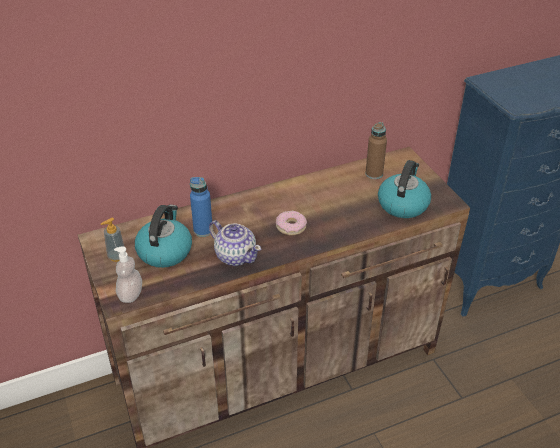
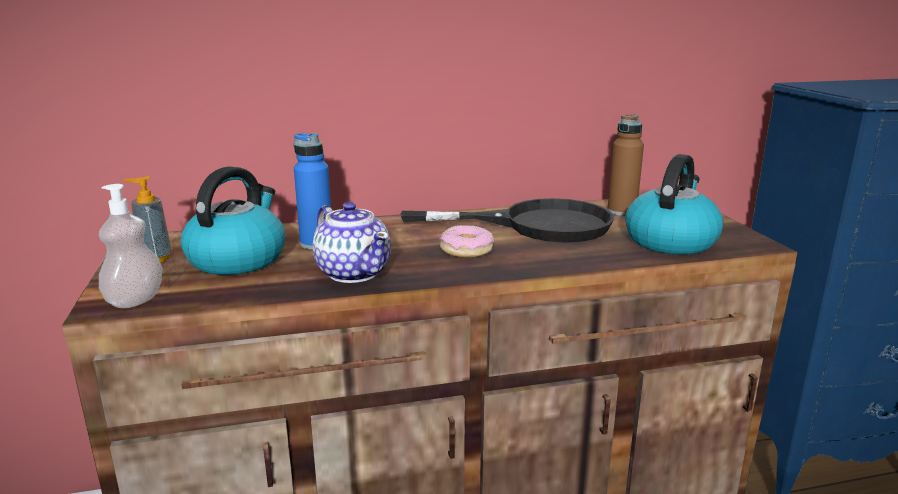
camera: 10 degrees right, 20 degrees down
(325, 195) = (536, 225): none -> black frying pan

